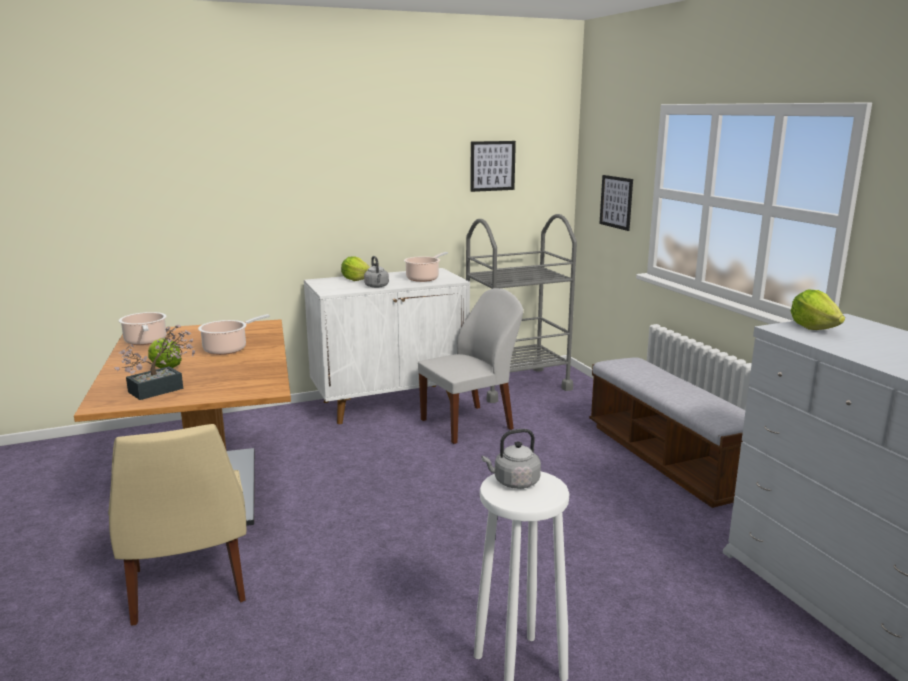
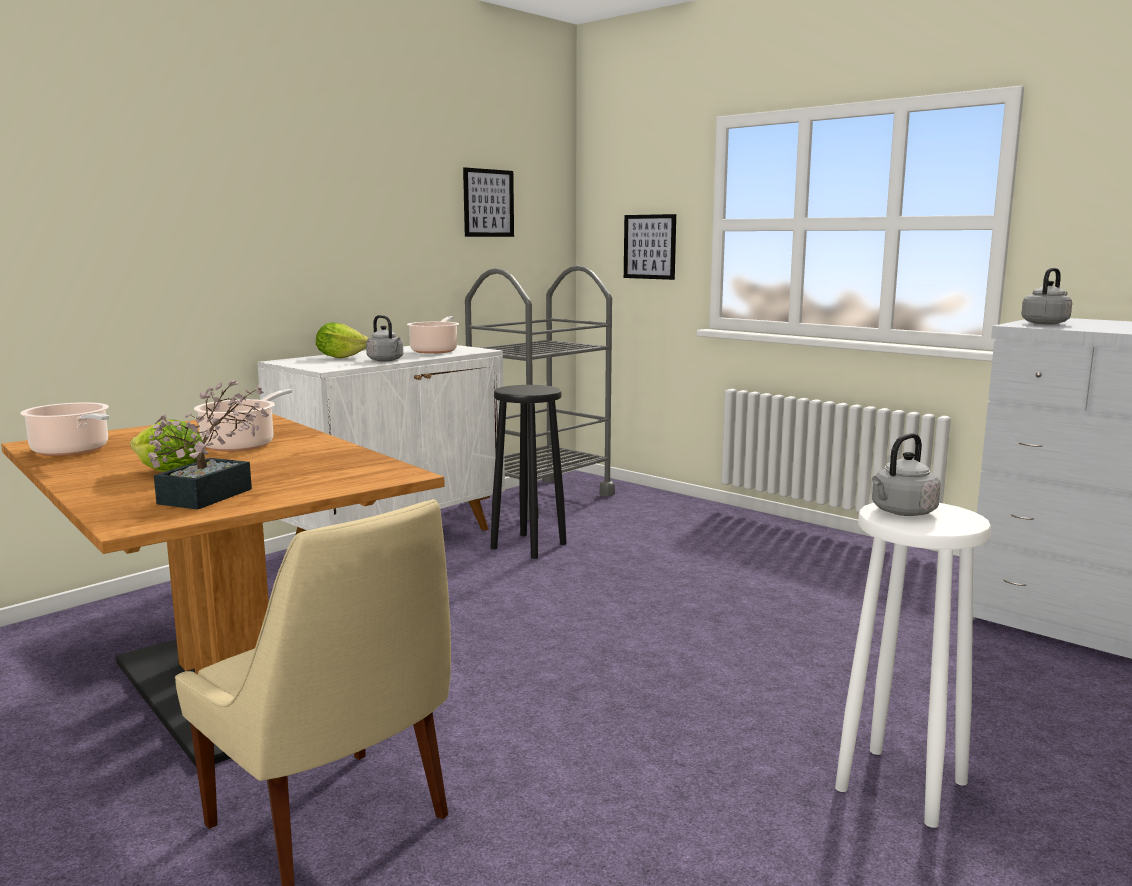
camera: 25 degrees left, 5 degrees down
(469, 424) = (529, 546): white chair -> black stool
(667, 459) = (798, 543): bench -> none
(813, 328) = (1046, 323): lettuce -> grey kettle

